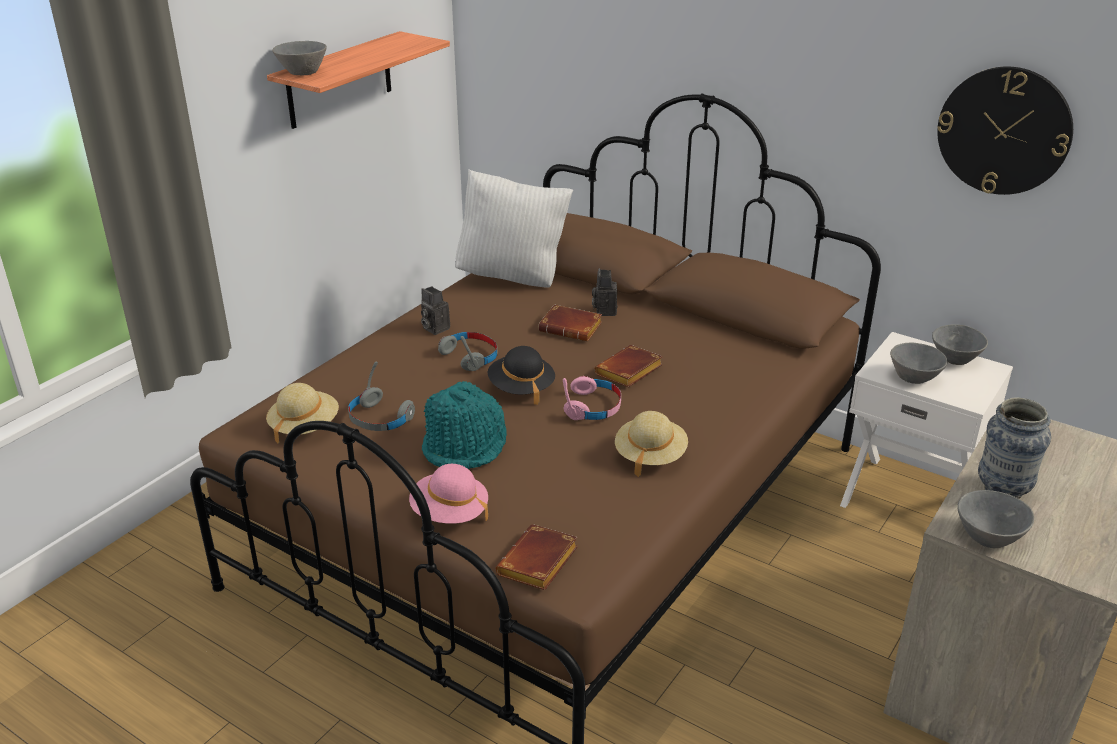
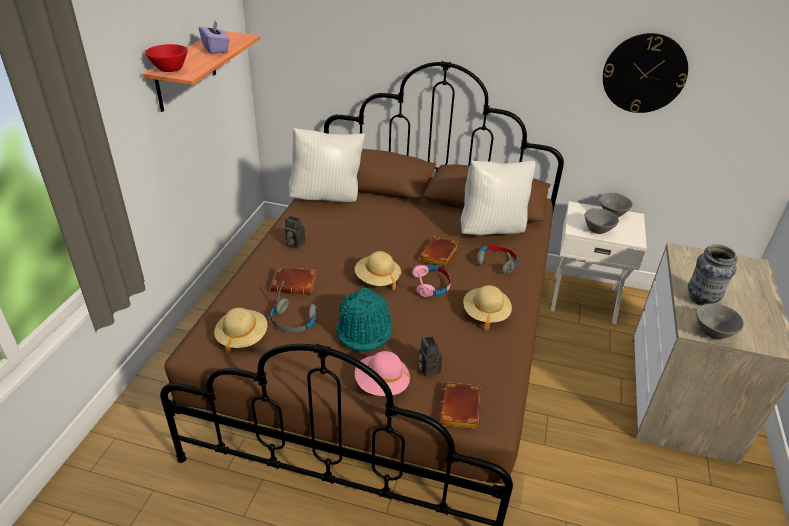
camera: 20 degrees left, 5 degrees up
(303, 72) = (170, 68): grey bowl -> red bowl
(378, 53) = (216, 49): none -> purple tissue box
(470, 357) = (330, 261): grey headphones -> grey headphones (496, 263)
(521, 388) = (377, 279): black hat -> beige hat
(572, 328) = (386, 229): brown book -> brown book (295, 283)
(604, 310) = (399, 213): camera -> camera (427, 368)
(731, 350) = (492, 229): none -> white pillow

